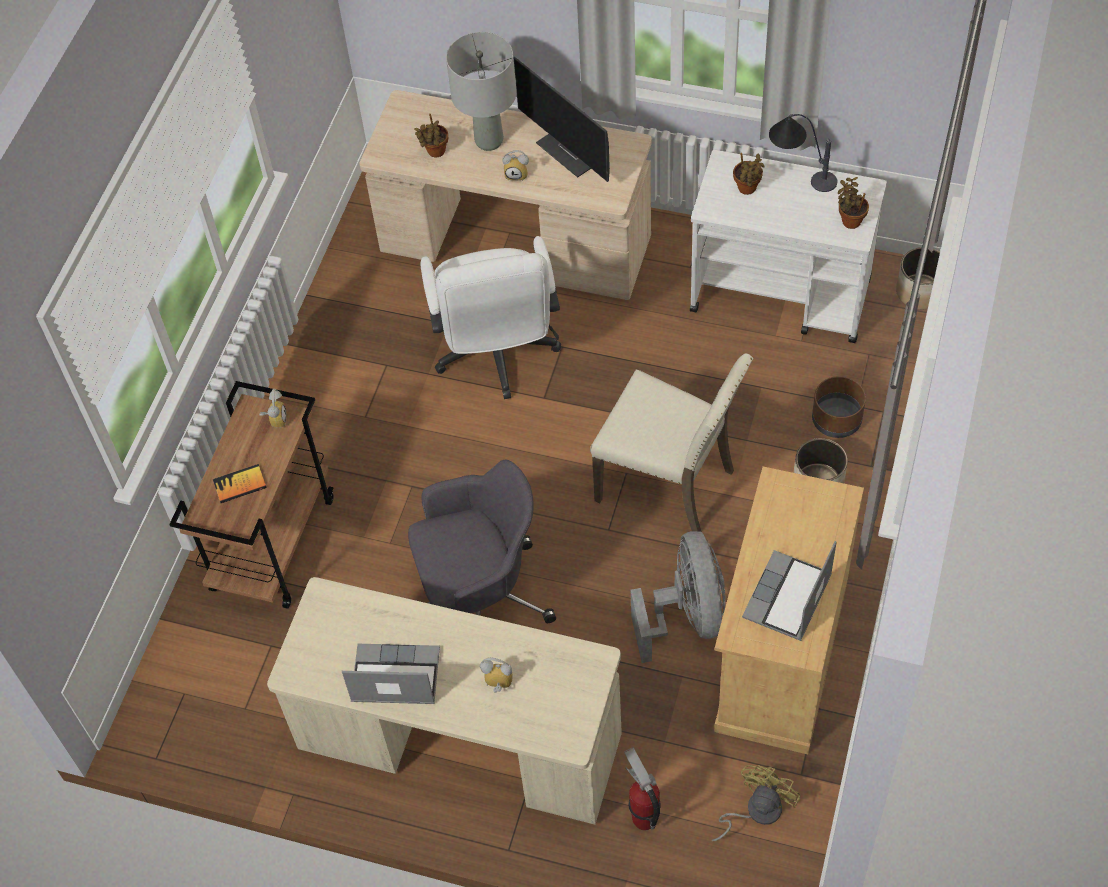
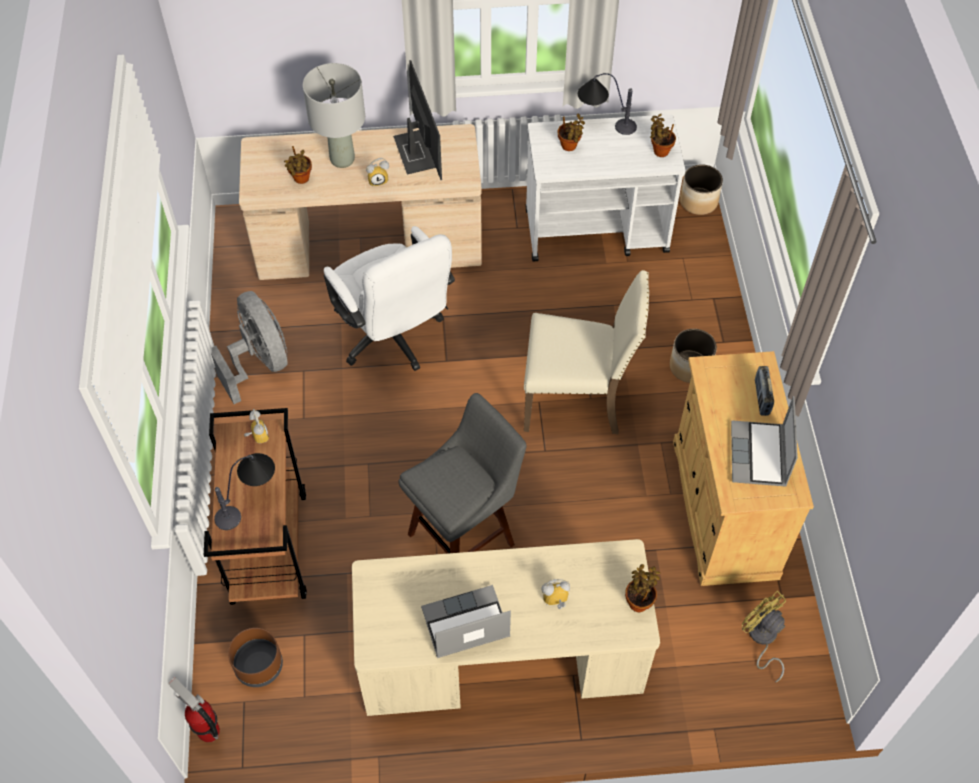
camera: 25 degrees left, 0 degrees up
(240, 485) = (250, 502): book -> table lamp
(481, 596) = (465, 536): grey office chair -> grey stool
(573, 151) = (416, 151): monitor -> monitor turned 135 degrees counterclockwise
(586, 713) = (639, 601): none -> potted plant
(644, 819) = (678, 675): fire extinguisher -> fire extinguisher (209, 732)
(686, 616) = (637, 501): grey fan -> grey fan (259, 363)
(756, 811) = (761, 638): yellow fan -> yellow fan turned 45 degrees counterclockwise
(823, 535) = (761, 398): none -> radio
(836, 420) = (681, 314): brown planter -> brown planter (258, 666)

